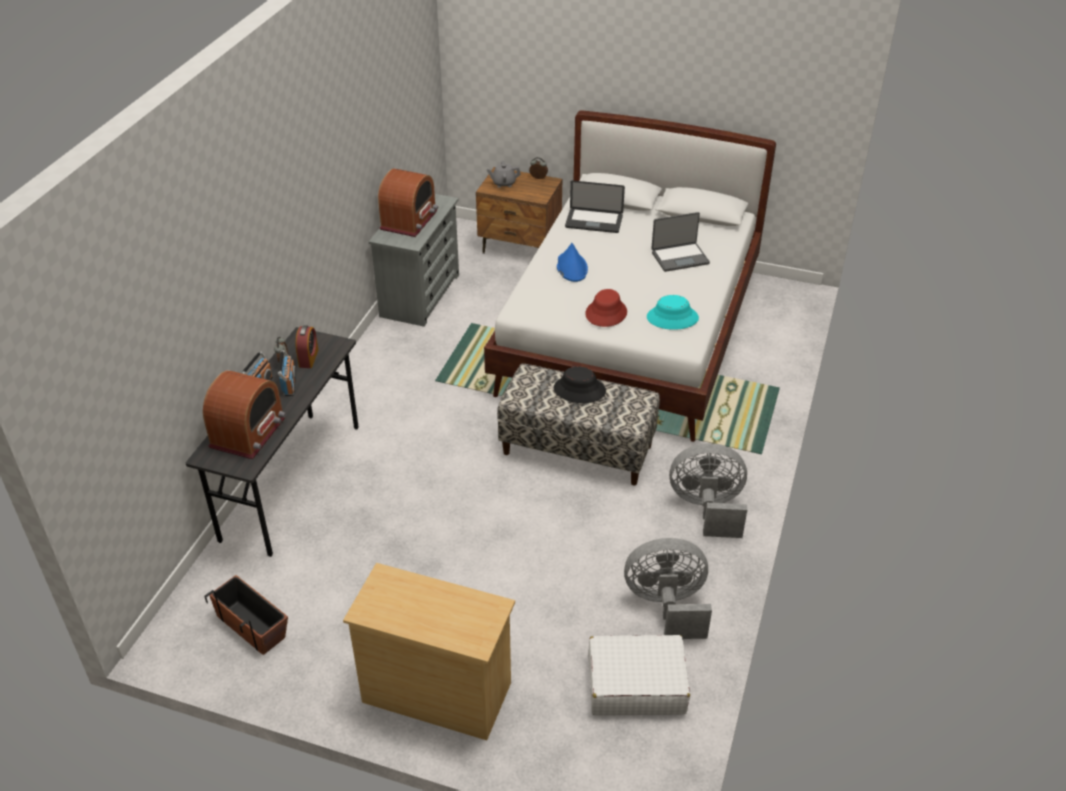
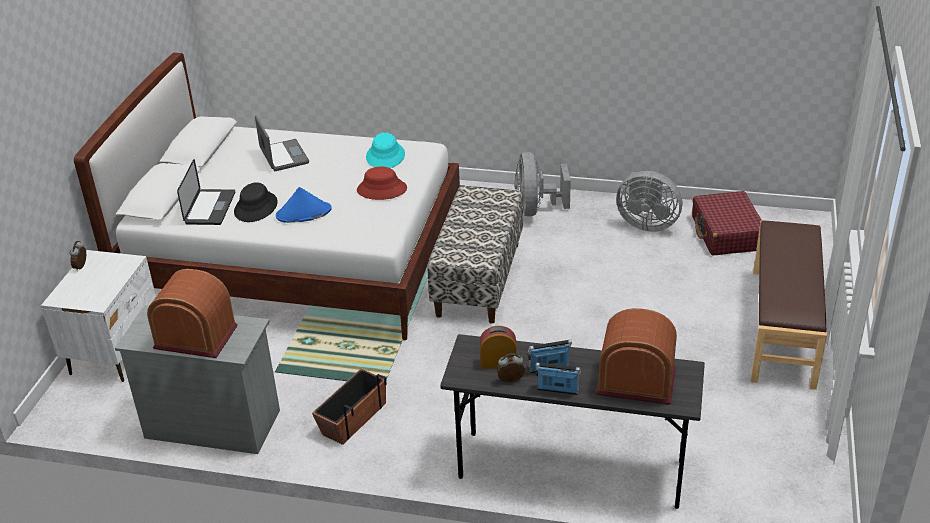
camera: 95 degrees left, 5 degrees down
(252, 626) = (772, 453): planter -> planter (353, 418)
(436, 692) = (783, 326): beige dresser -> brown bench
(503, 183) = (87, 292): grey teapot -> none
(520, 247) = (116, 351): brown nightstand -> white nightstand
(579, 390) = (465, 225): black hat -> black hat (256, 207)
(636, 684) = (727, 233): white suitcase -> red suitcase
(667, 606) = (646, 223): grey fan -> grey fan turned 60 degrees counterclockwise

